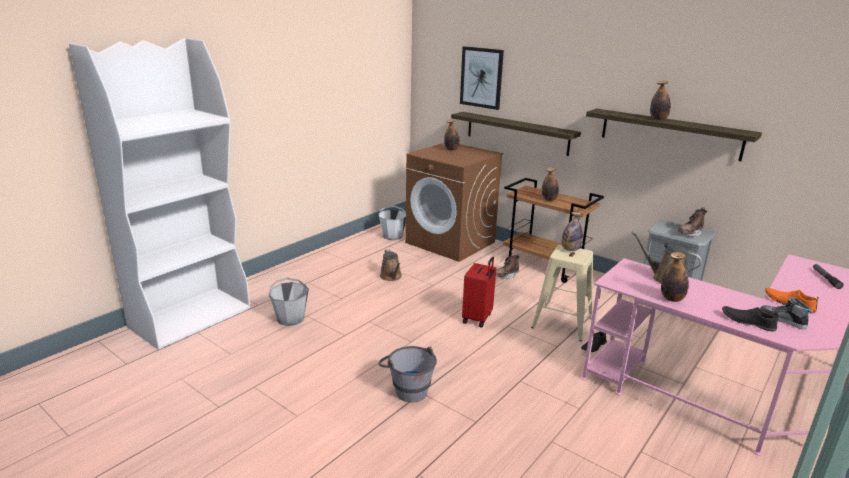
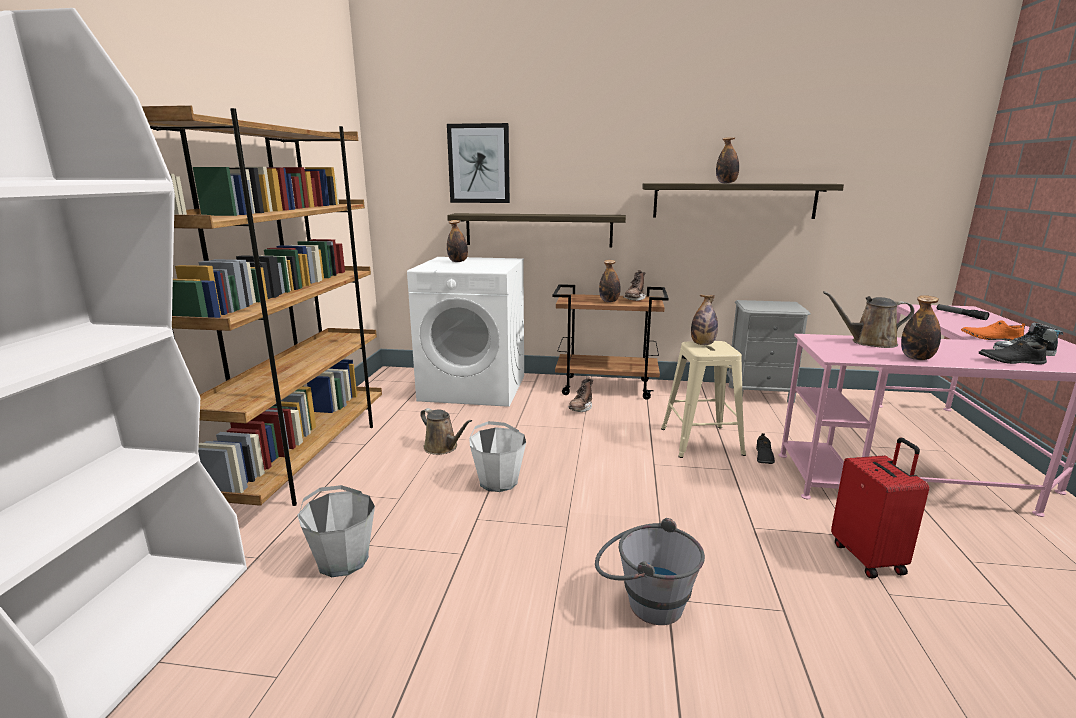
camera: 30 degrees left, 5 degrees down
(317, 262) = (308, 458): none -> brown bookcase
(392, 236) = (390, 397): white bucket -> white bucket (498, 481)
(451, 242) = (474, 388): brown washing machine -> white washing machine
(478, 318) = (611, 466): red suitcase -> red suitcase (869, 558)
(689, 234) = (783, 306): brown boot -> brown boot (634, 299)

